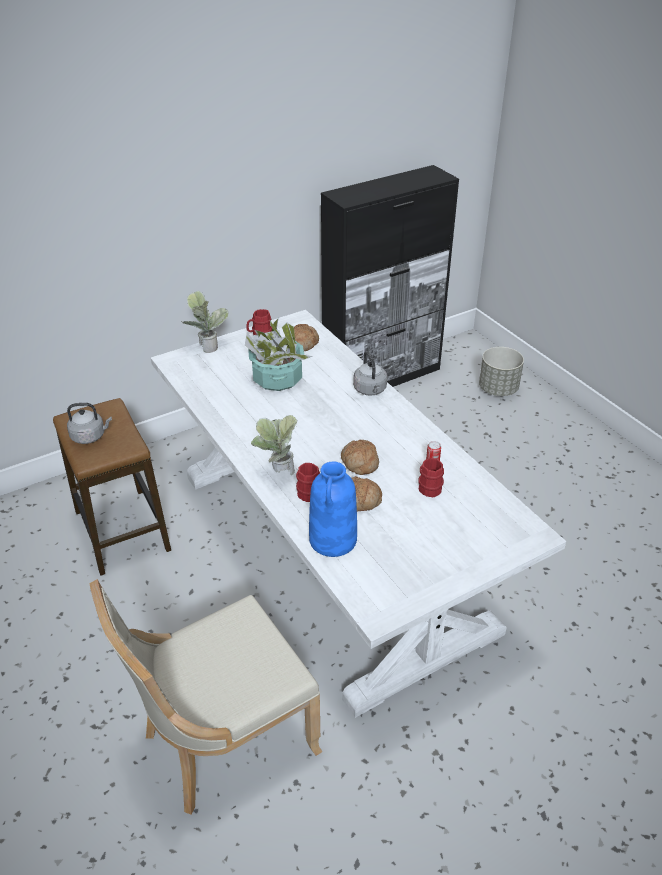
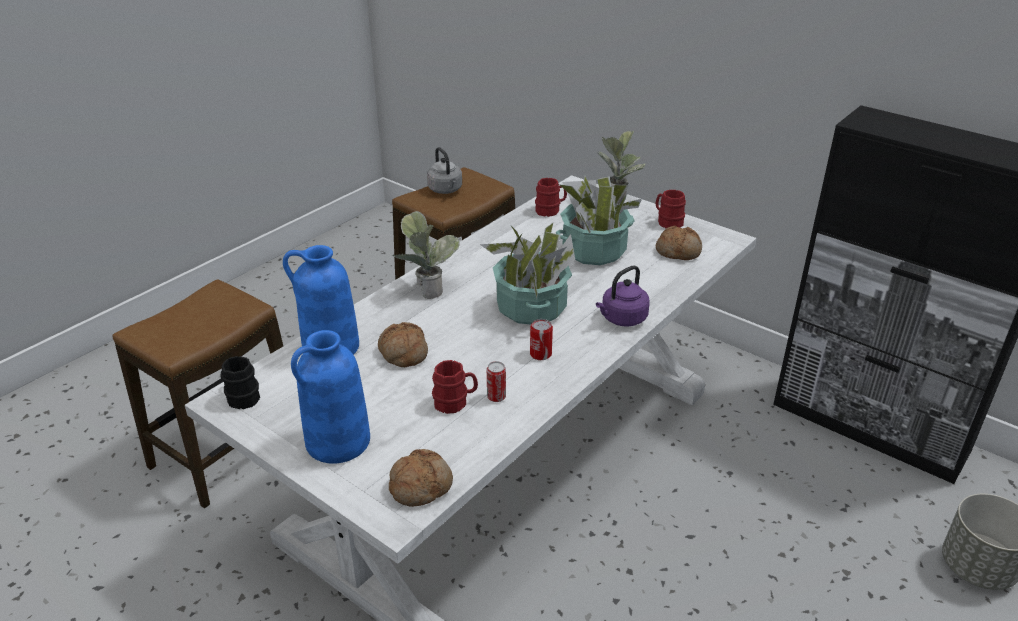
camera: 70 degrees right, 5 degrees down
(222, 741) = (227, 451): beige chair -> stool
(309, 491) = (404, 315): red mug -> red mug (550, 210)
(335, 425) = (531, 308): none -> potted plant
(359, 463) = (471, 339): bread -> bread (420, 485)
(370, 390) = (622, 319): grey kettle -> purple kettle
(375, 601) = (242, 395): none -> black mug
(393, 435) = (540, 354): none -> can
(453, 552) = (337, 442): none -> blue vase

